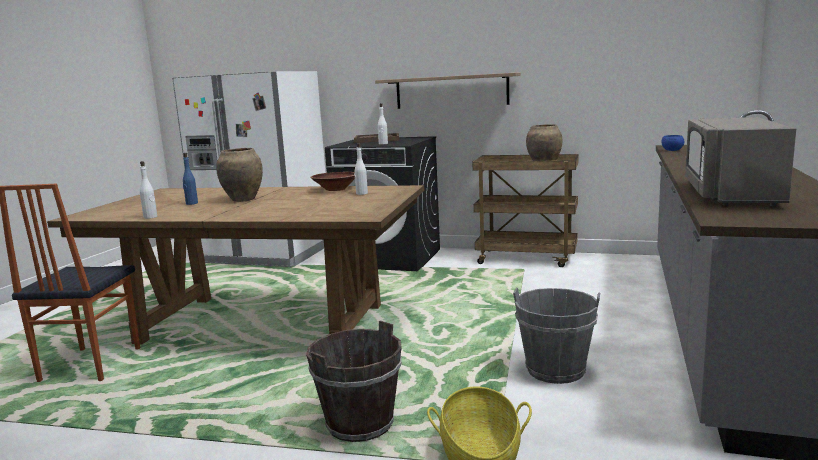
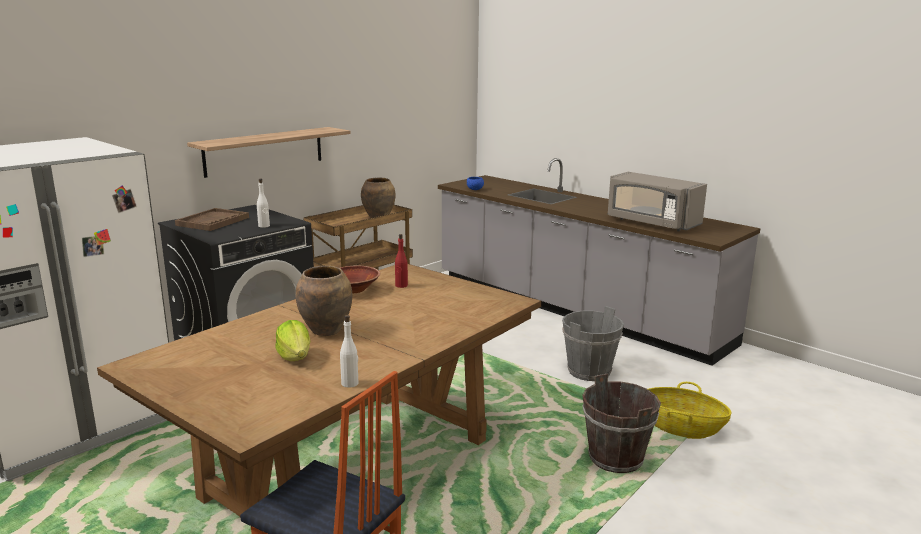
camera: 65 degrees left, 5 degrees up
(191, 203) = (295, 357): blue bottle -> lettuce
(361, 193) = (401, 285): white bottle -> red bottle

